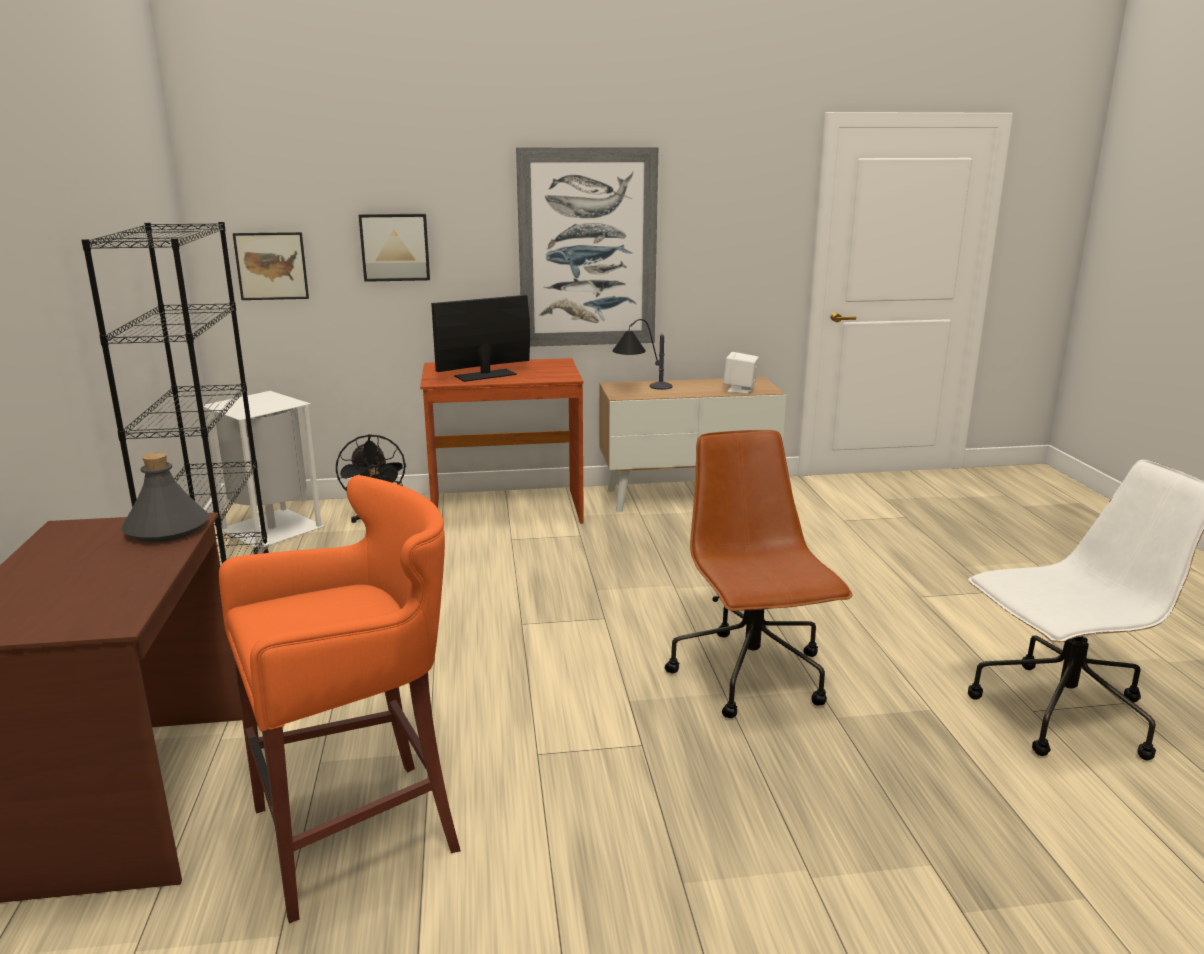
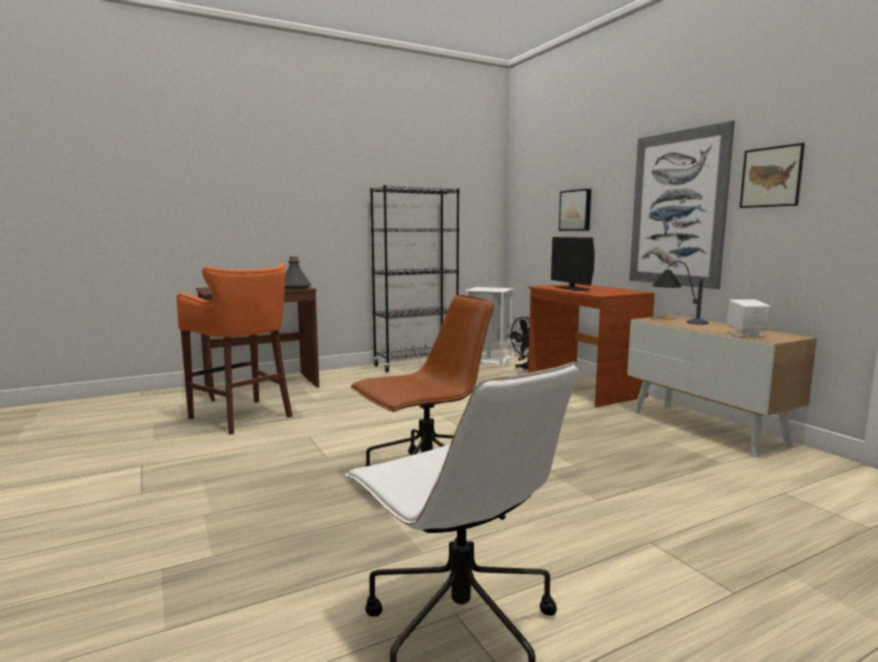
camera: 70 degrees right, 10 degrees down
(271, 266) = (530, 222): picture -> picture (771, 177)
(485, 375) = (571, 288): monitor -> monitor turned 150 degrees counterclockwise

